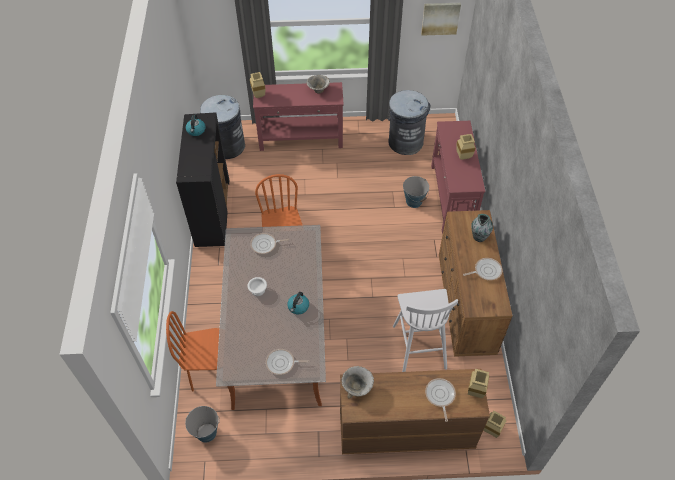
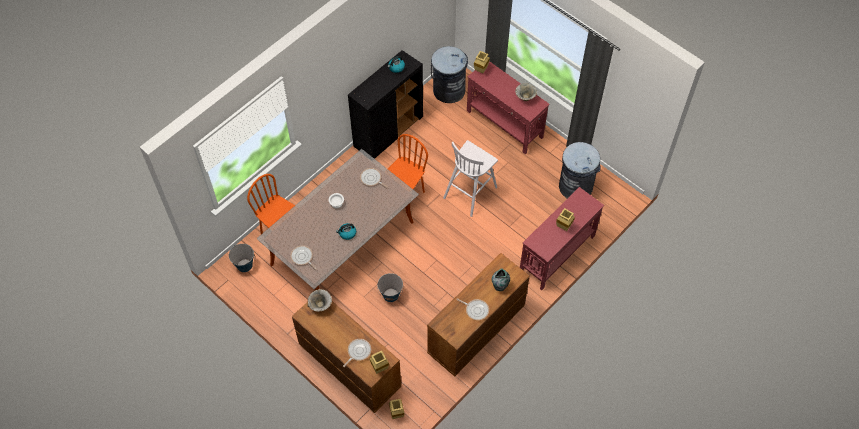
camera: 45 degrees right, 5 degrees up
(414, 201) = (527, 234): bucket -> bucket (391, 295)
(419, 346) = (415, 327): white stool -> white stool (471, 192)
(440, 18) = (639, 109): picture -> none

